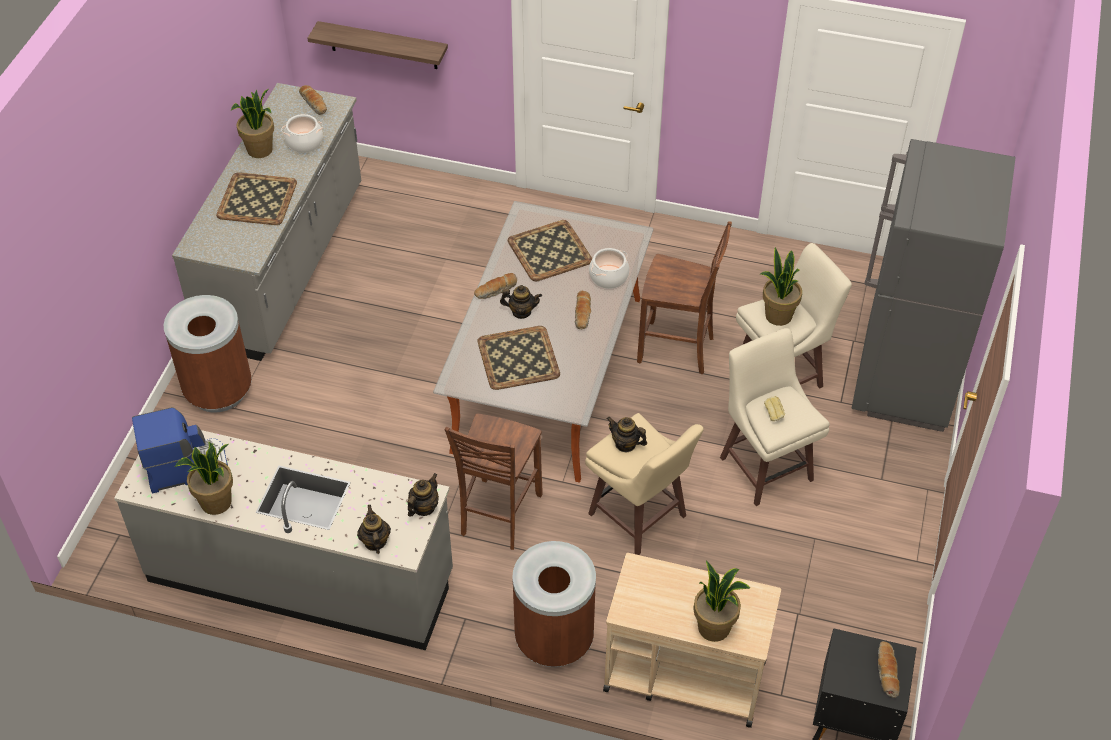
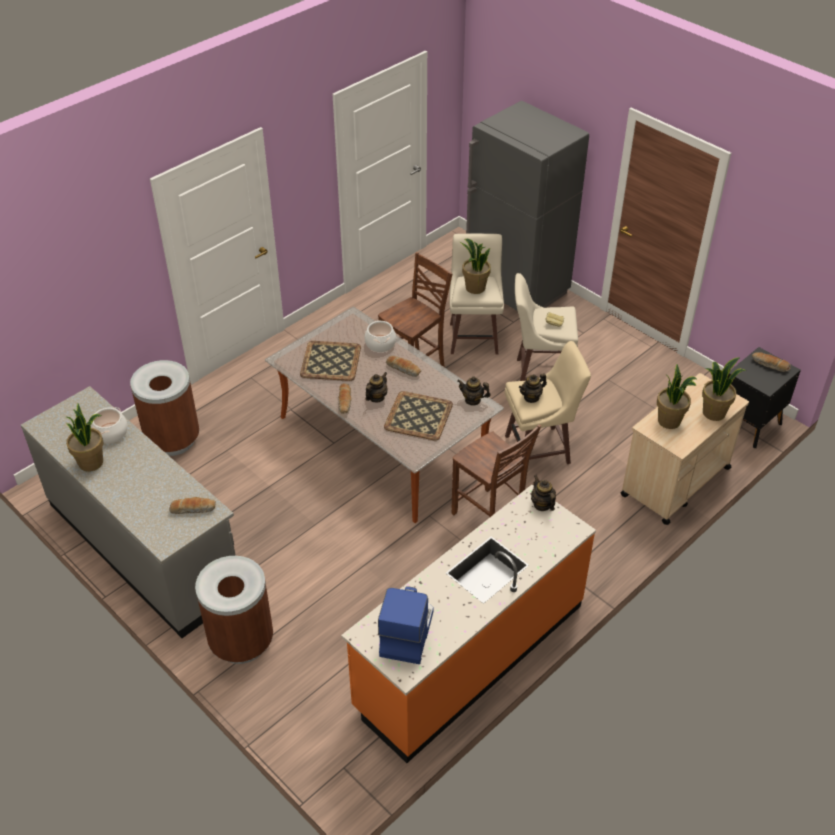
camera: 60 degrees left, 5 degrees down
(216, 503) = (457, 625): potted plant -> potted plant (669, 421)
(258, 199) = (148, 484): tray -> none
(301, 577) = (469, 655): grey counter -> orange counter
(314, 103) = (71, 411): bread -> bread (193, 509)
(375, 542) = (557, 542): teapot -> teapot (473, 400)
(383, 45) = (69, 338): shelf -> none
(554, 639) = (612, 533): brown trash can -> brown trash can (173, 439)

